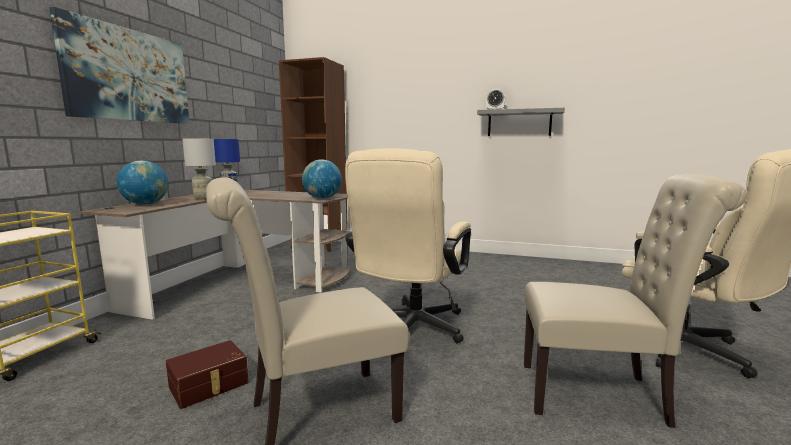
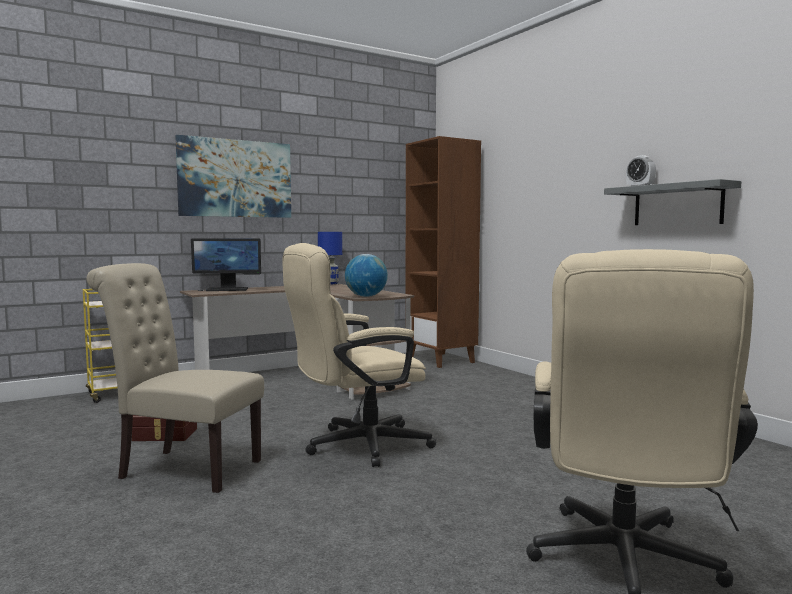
camera: 40 degrees right, 5 degrees down
(145, 204) = (227, 289): globe -> monitor
(204, 198) = (281, 289): grey table lamp -> none
(601, 394) = (401, 545): beige chair -> none

